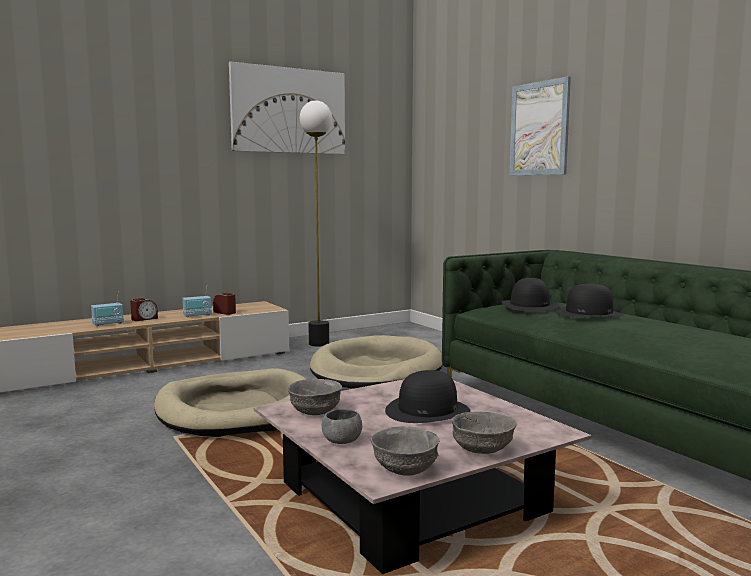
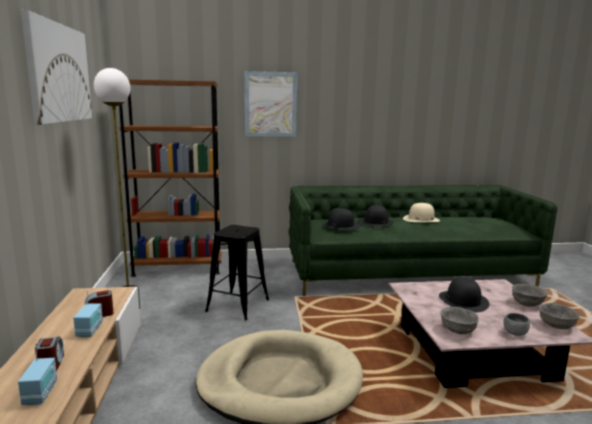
camera: 65 degrees left, 5 degrees up
(376, 370) = (238, 305): beige dog bed -> black stool
(429, 337) = (178, 268): none -> brown bookcase
(677, 327) = (421, 219): none -> beige hat

